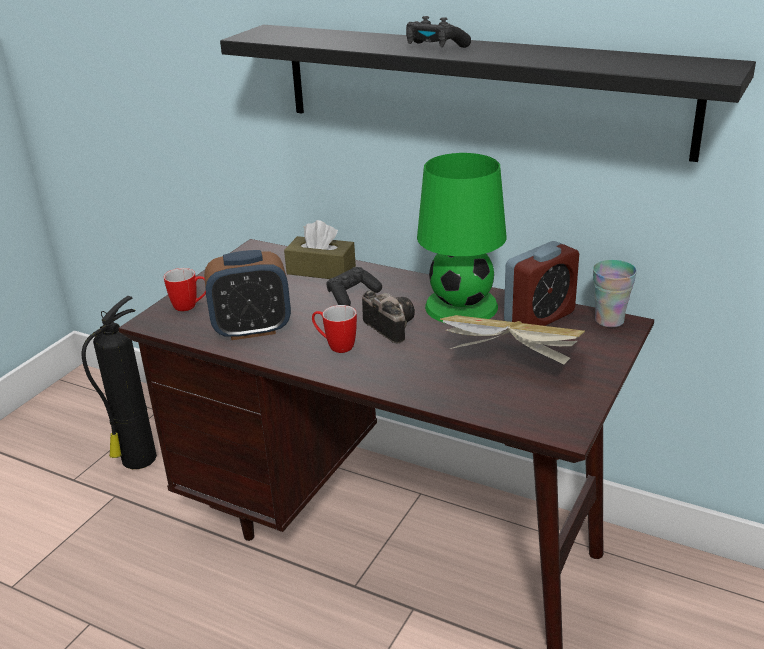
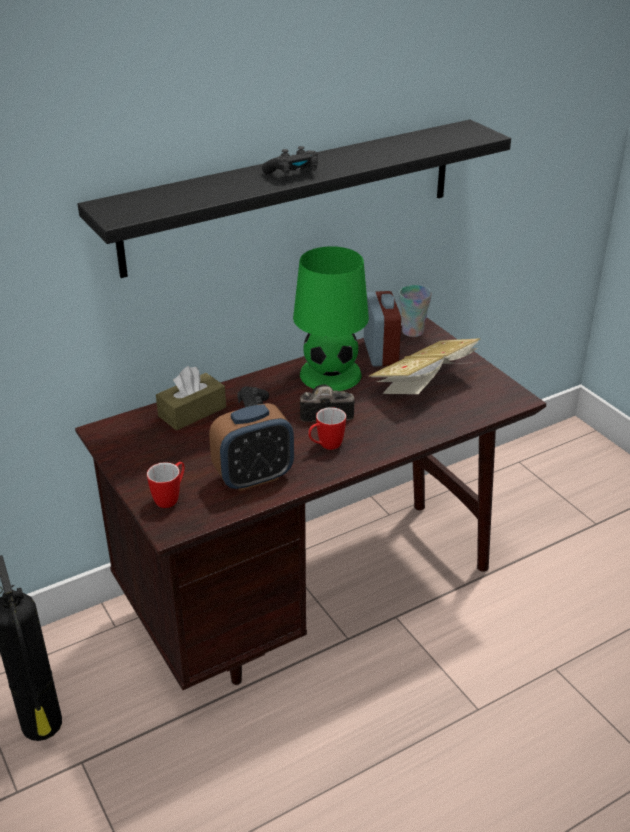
camera: 60 degrees left, 5 degrees up
(252, 330) = (253, 477): alarm clock -> alarm clock turned 45 degrees clockwise

